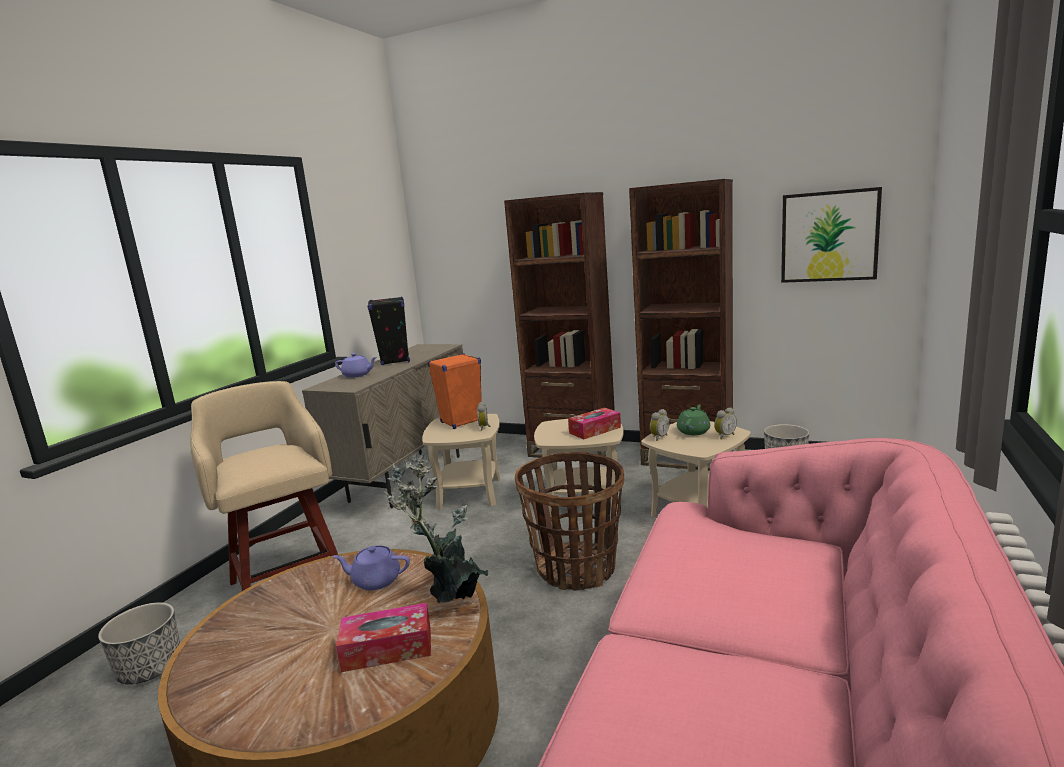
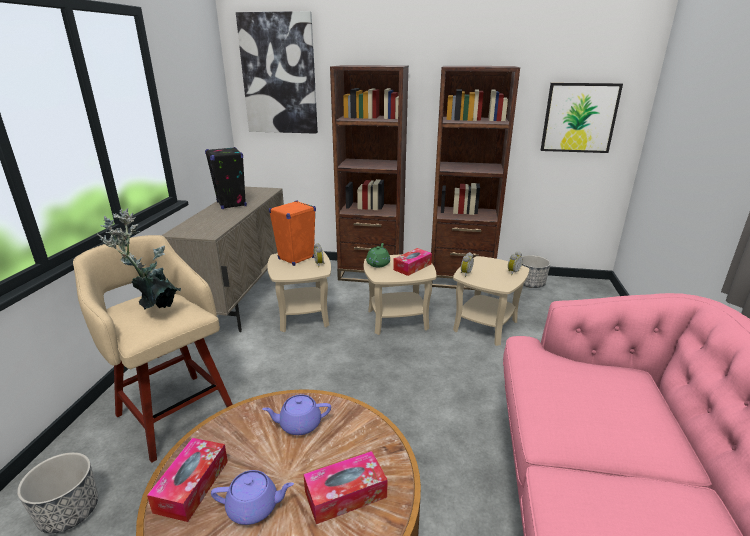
camera: 15 degrees left, 10 degrees up
(239, 626) = (192, 485): none -> tissue box
(358, 375) = (205, 220): purple teapot -> purple teapot (254, 507)
(450, 597) = (374, 436): potted plant -> potted plant (155, 308)
(462, 217) = (279, 75): none -> picture
(576, 568) = (416, 380): basket -> none
(693, 431) = (488, 268): green teapot -> green teapot (378, 263)

